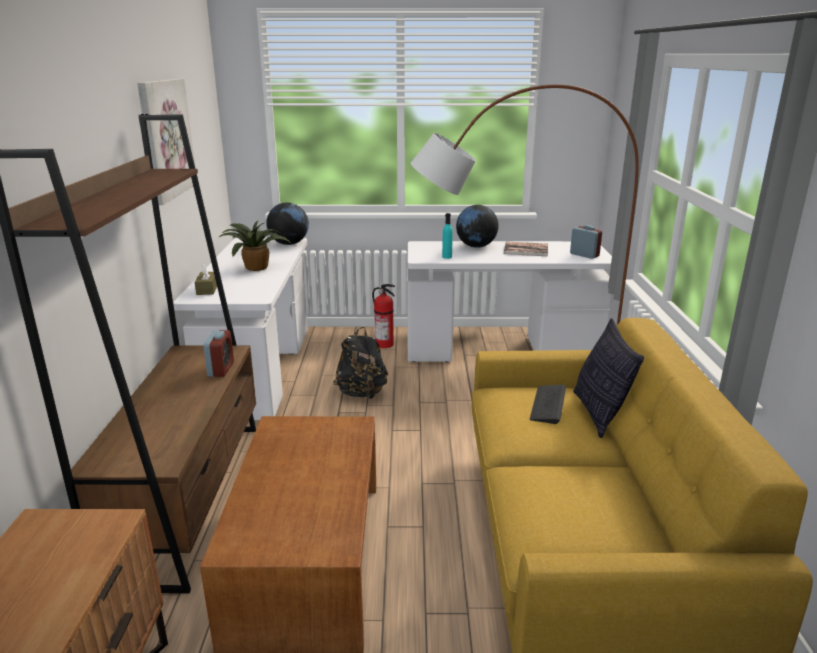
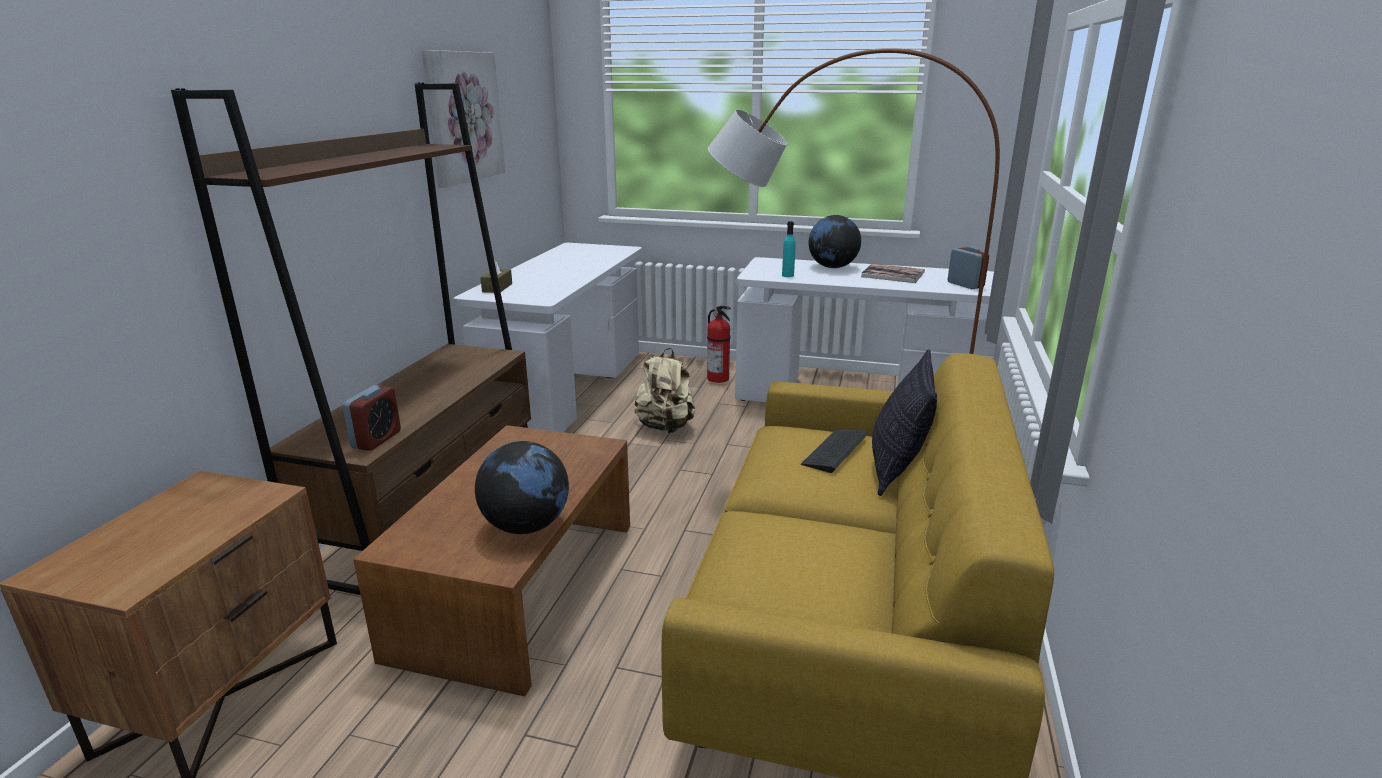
camera: 15 degrees right, 0 degrees up
(221, 369) = (479, 371): alarm clock -> alarm clock (376, 439)
(256, 267) = (564, 271): potted plant -> none
(289, 244) = (617, 251): globe -> globe (526, 526)
(362, 393) = (665, 427): black backpack -> beige backpack

